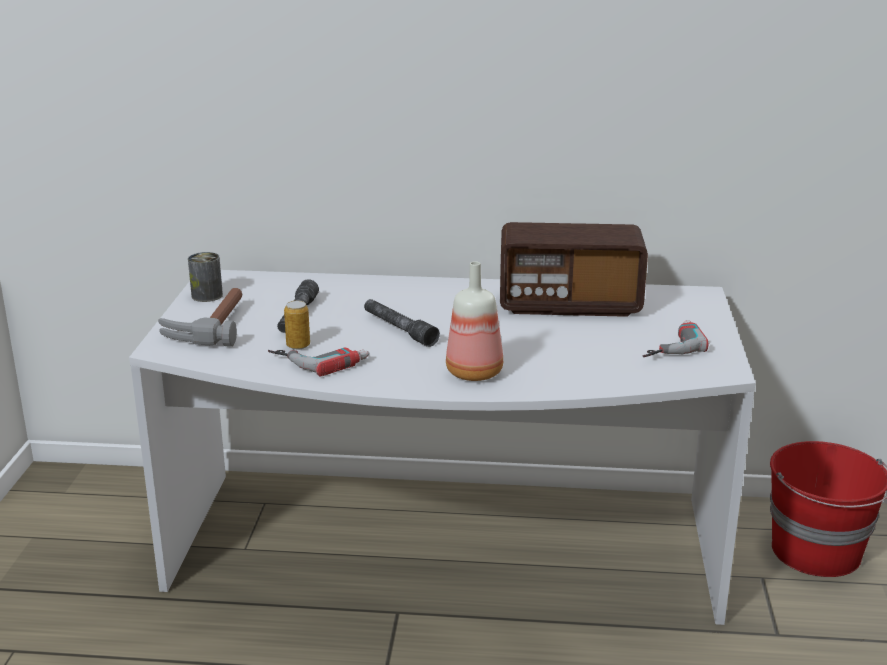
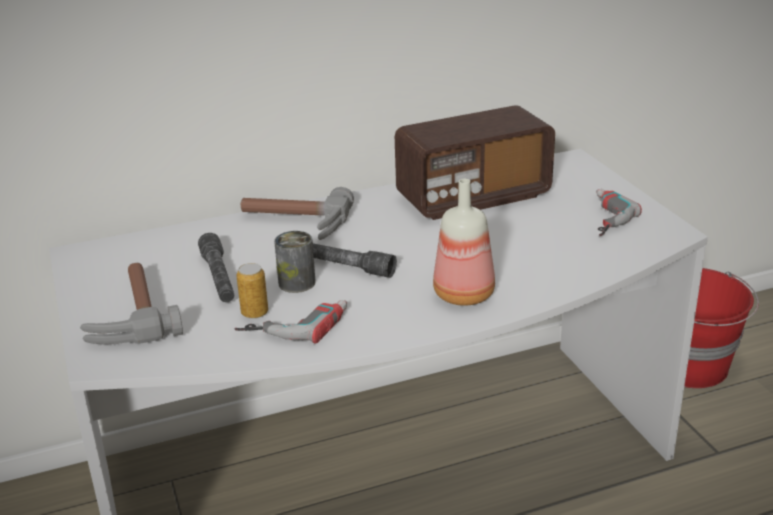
camera: 25 degrees left, 5 degrees up
(207, 295) = (91, 279): can -> can (297, 283)
(394, 292) = (293, 224): none -> hammer

